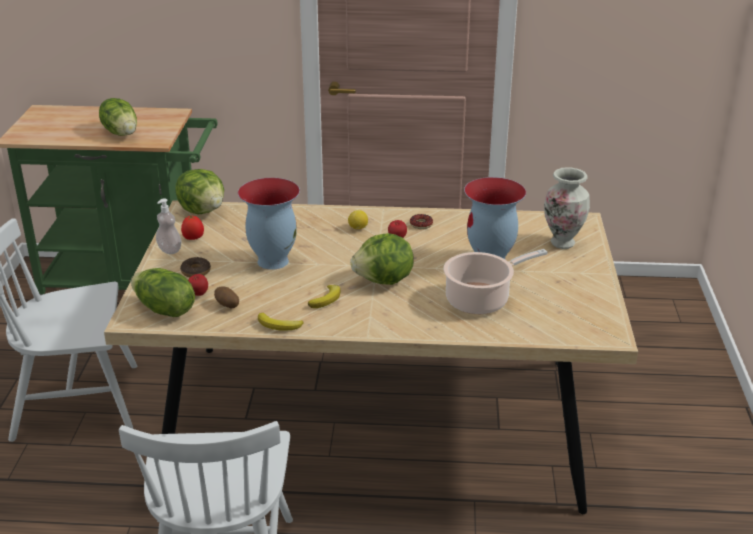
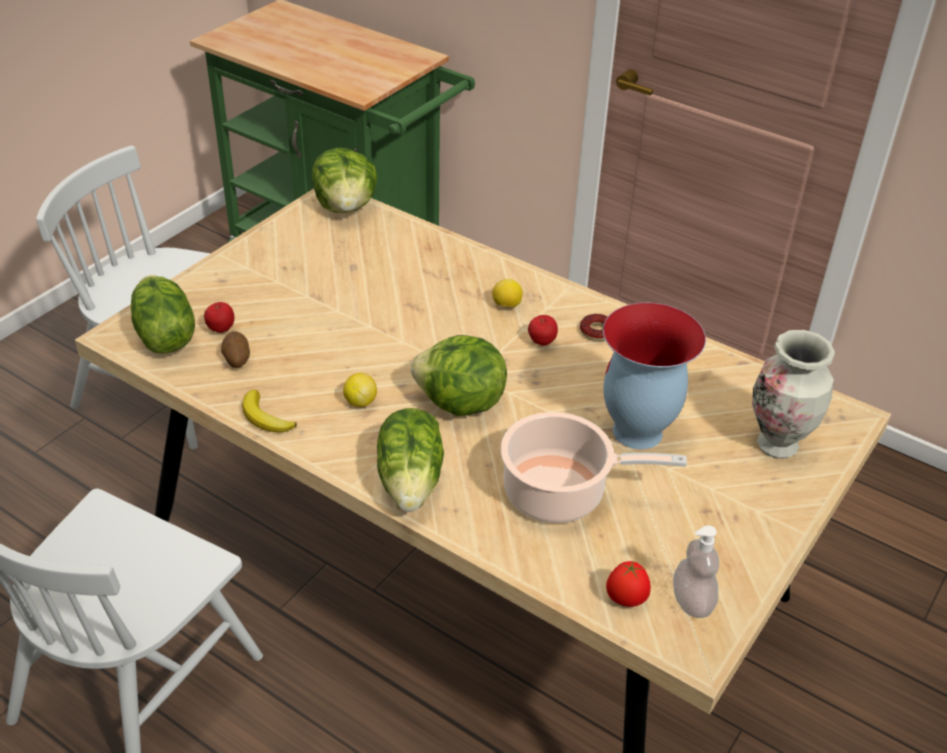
camera: 30 degrees right, 10 degrees up
(122, 132) = (334, 67): lettuce -> lettuce (412, 481)
(169, 250) = (253, 251): soap dispenser -> soap dispenser (692, 602)
(193, 238) = (295, 244): tomato -> tomato (625, 600)
(196, 272) = (251, 294): donut -> none
(272, 261) = (352, 314): vase -> none
(326, 299) = (360, 401): banana -> lemon

